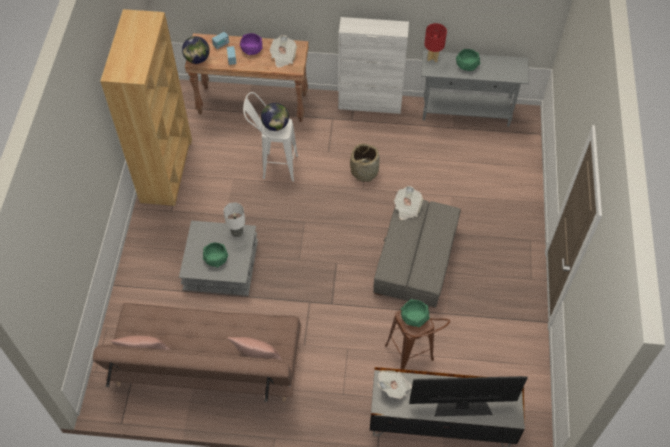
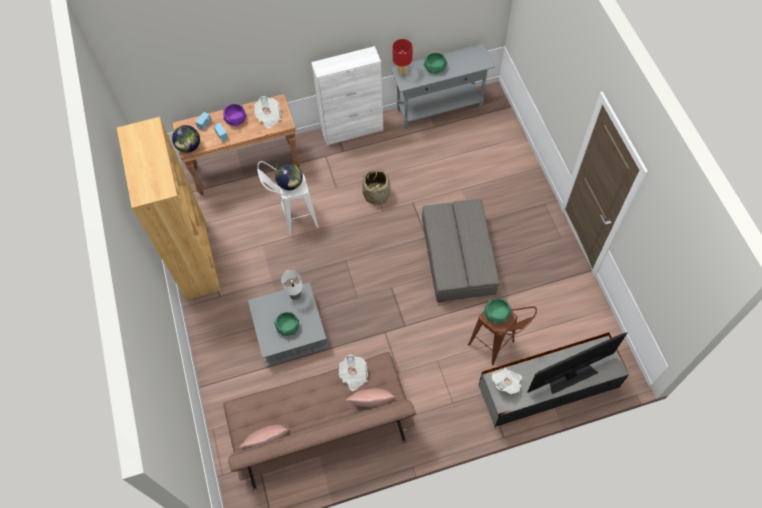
camera: 20 degrees left, 5 degrees up
(407, 208) = (436, 216): newspaper -> newspaper (353, 375)

